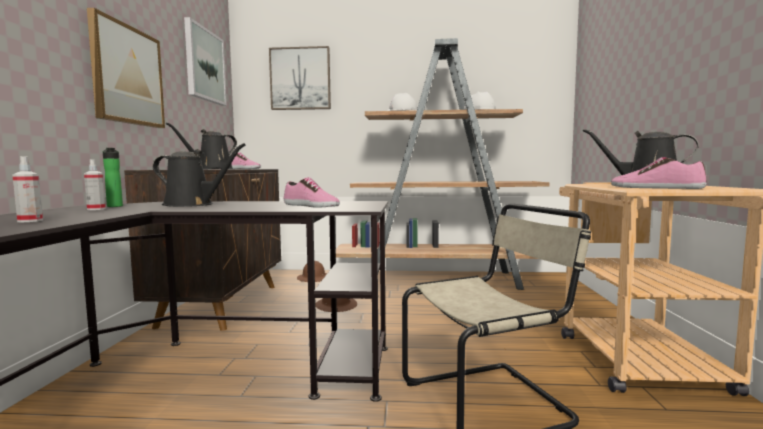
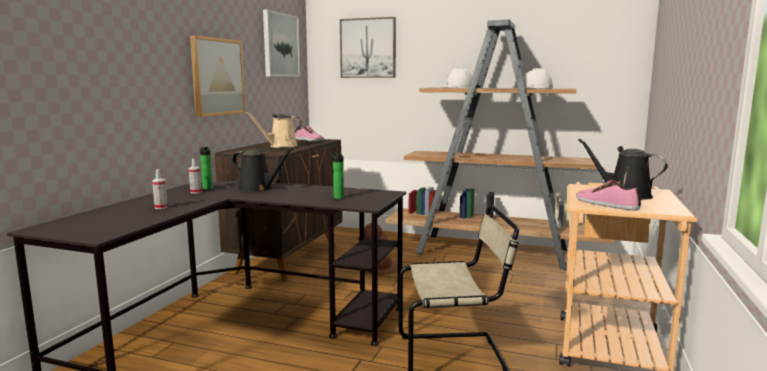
camera: 15 degrees right, 5 degrees up
(212, 169) = (281, 146): black watering can -> beige watering can
(310, 206) = (337, 197): shoe -> bottle

